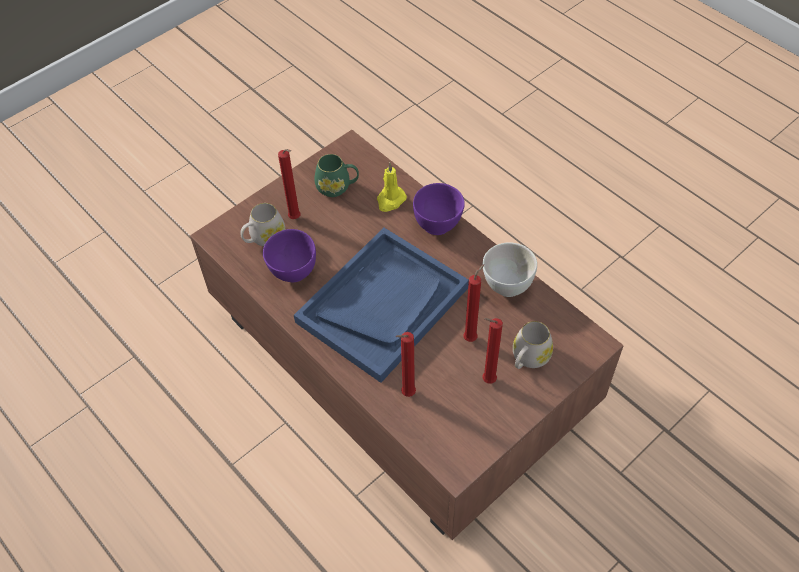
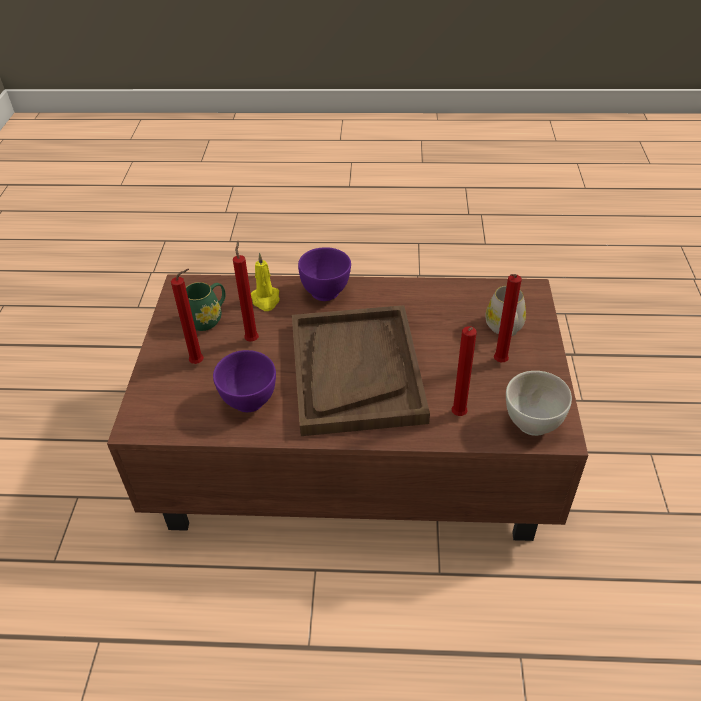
camera: 45 degrees left, 10 degrees down
(264, 238) = (188, 396): white mug -> none
(382, 304) = (355, 371): blue tray -> brown tray
(471, 337) = (450, 344): red candle -> red candle (252, 339)
(507, 285) = (428, 296): white bowl -> white bowl (531, 424)

